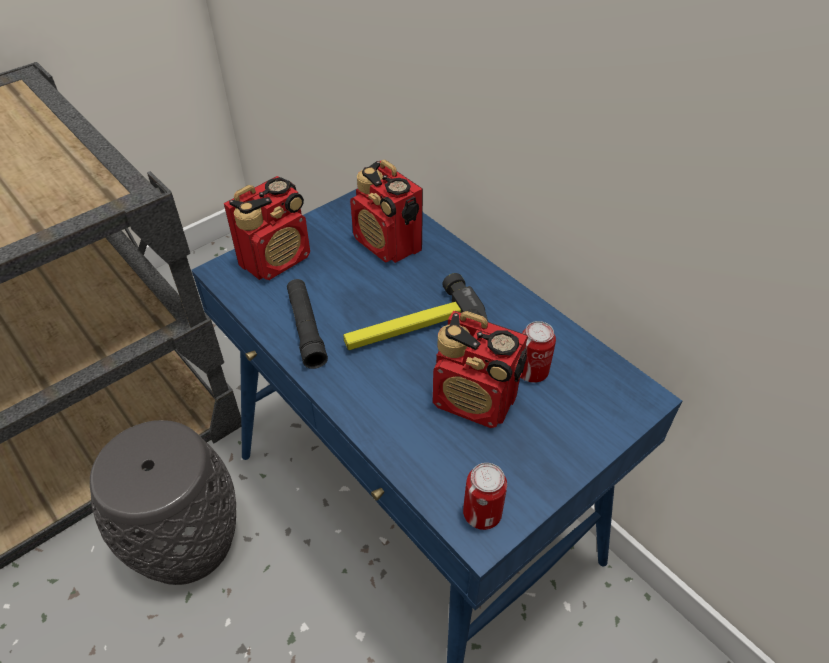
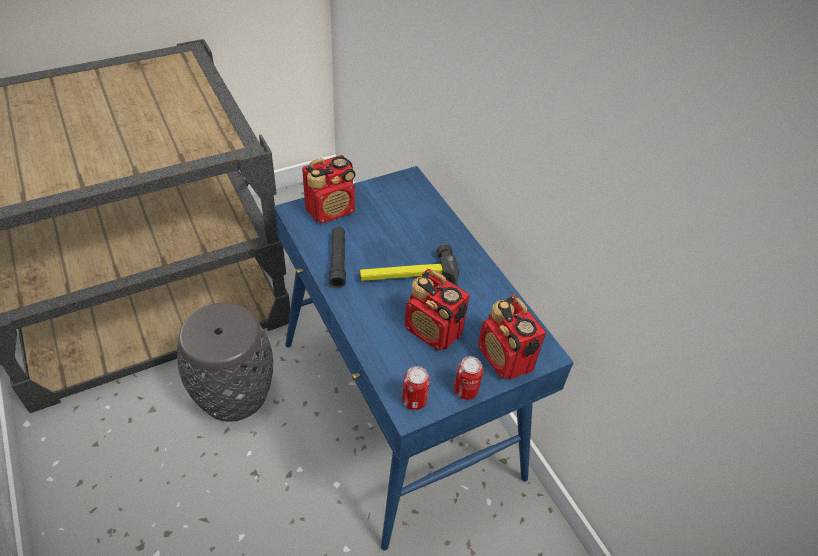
camera: 10 degrees right, 0 degrees up
(388, 244) = (410, 215): radio -> radio (505, 359)
(531, 372) = (478, 321): can -> can (465, 390)

